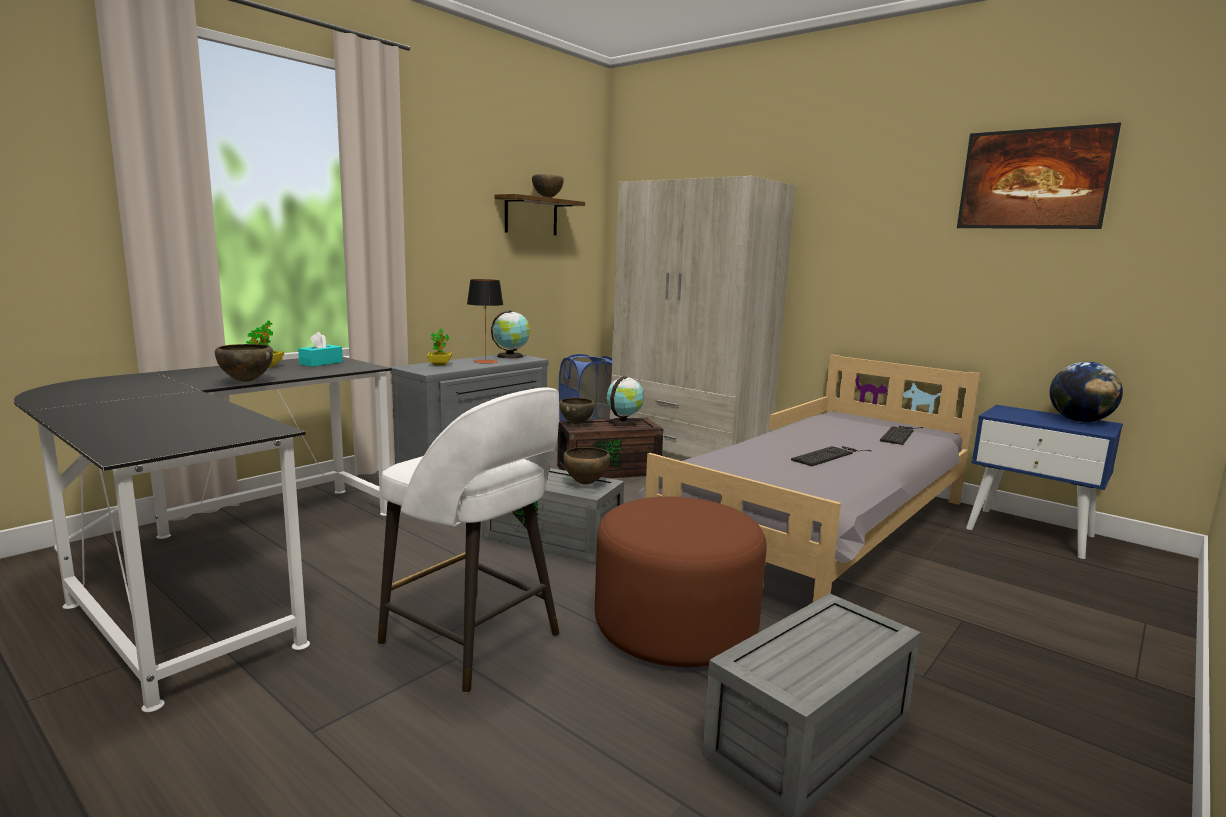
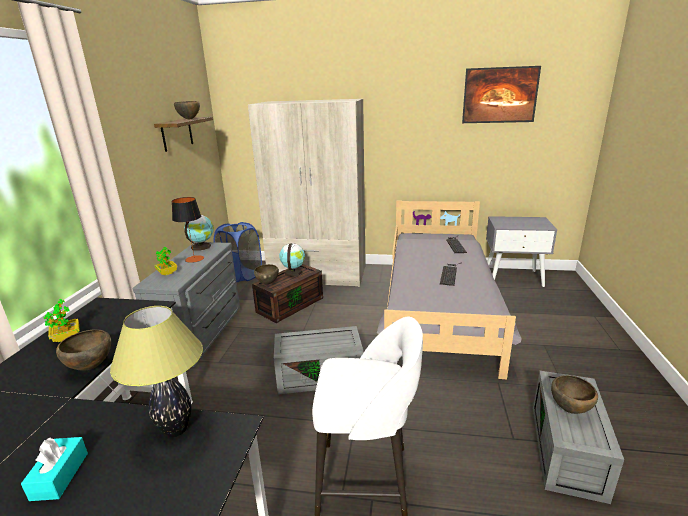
camera: 30 degrees left, 10 degrees up
(227, 419) = (175, 430): none -> table lamp
(321, 363) = (108, 314): turquoise tissue box -> turquoise tissue box (60, 476)
(586, 483) = (340, 337): brown bowl -> brown bowl (570, 410)
(675, 627) = (448, 411): brown ottoman -> none
(1030, 532) = (514, 277): blue nightstand -> grey nightstand
(1079, 421) = (531, 220): globe -> none

